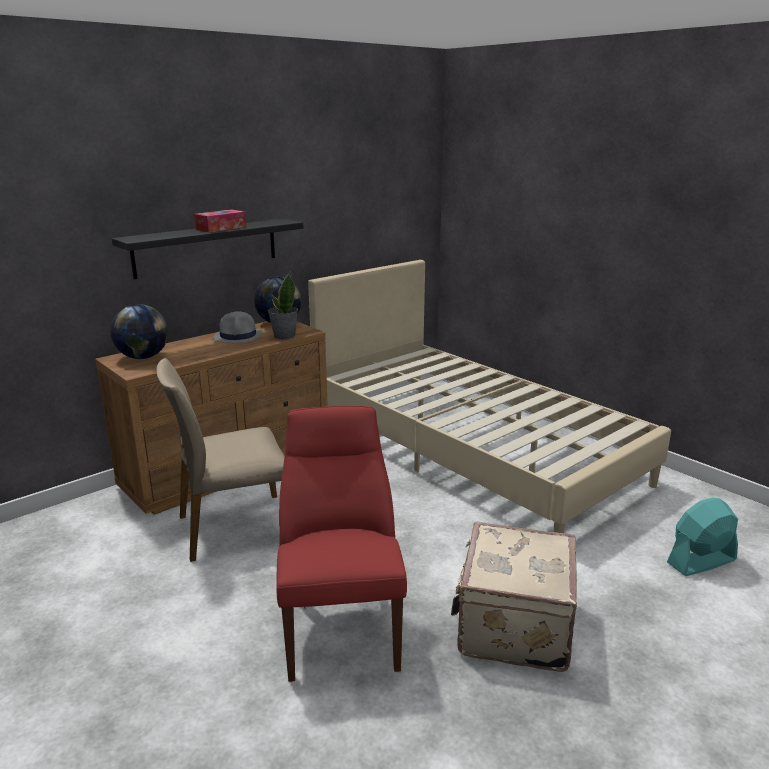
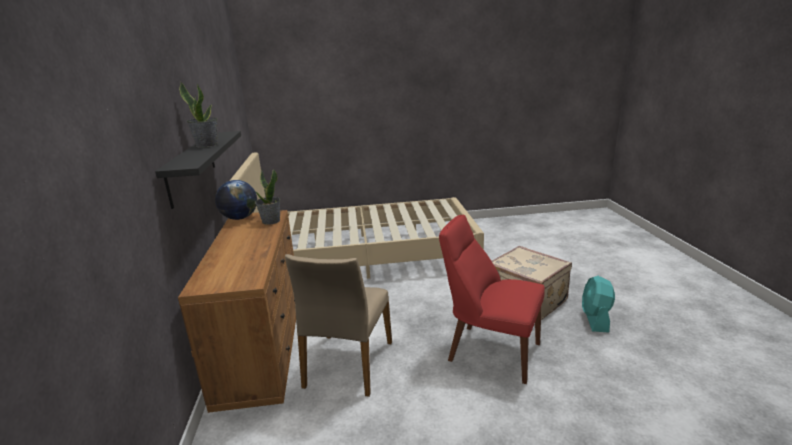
camera: 55 degrees left, 0 degrees up
(143, 357) = (219, 275): globe -> none
(221, 228) = (207, 145): tissue box -> potted plant
(238, 336) = (242, 234): grey hat -> none
(701, 561) = (516, 244): turquoise fan -> turquoise fan (595, 319)

